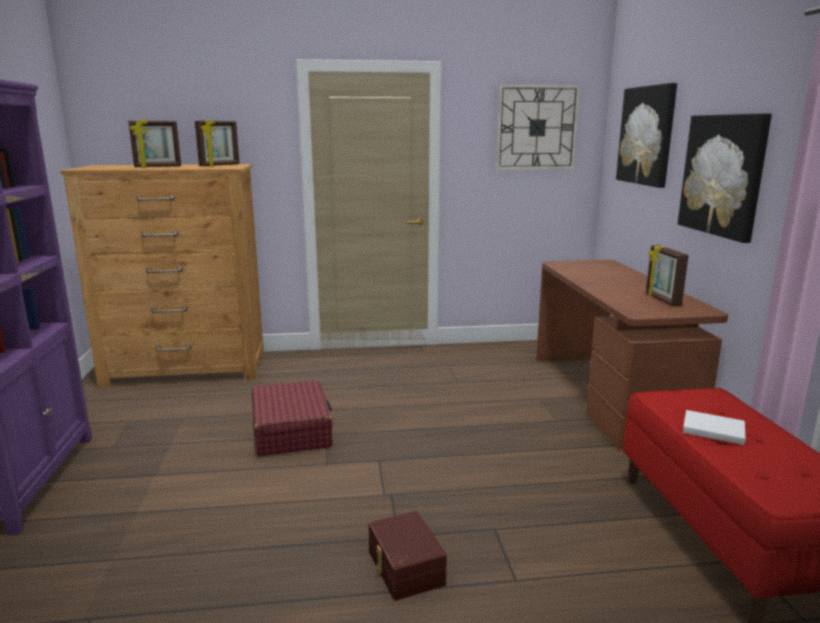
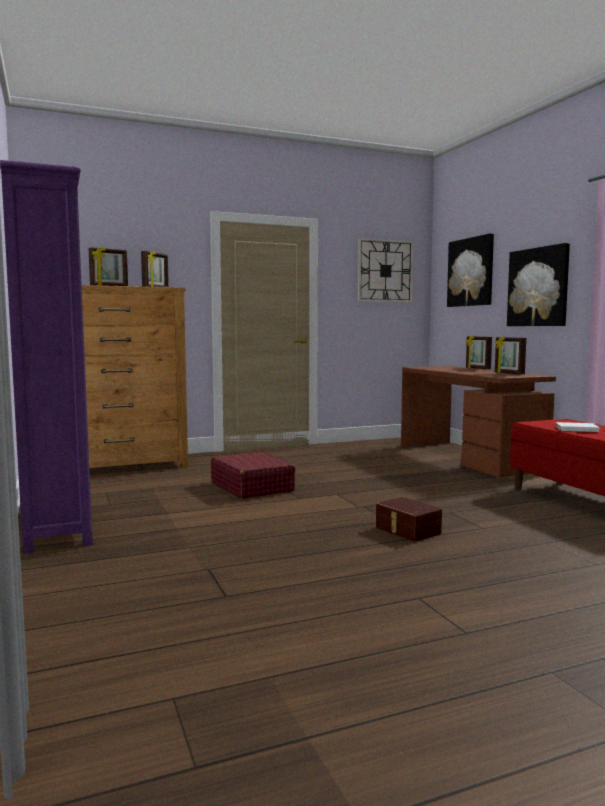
camera: 15 degrees left, 10 degrees down
(638, 275) = (477, 368): none -> picture frame

